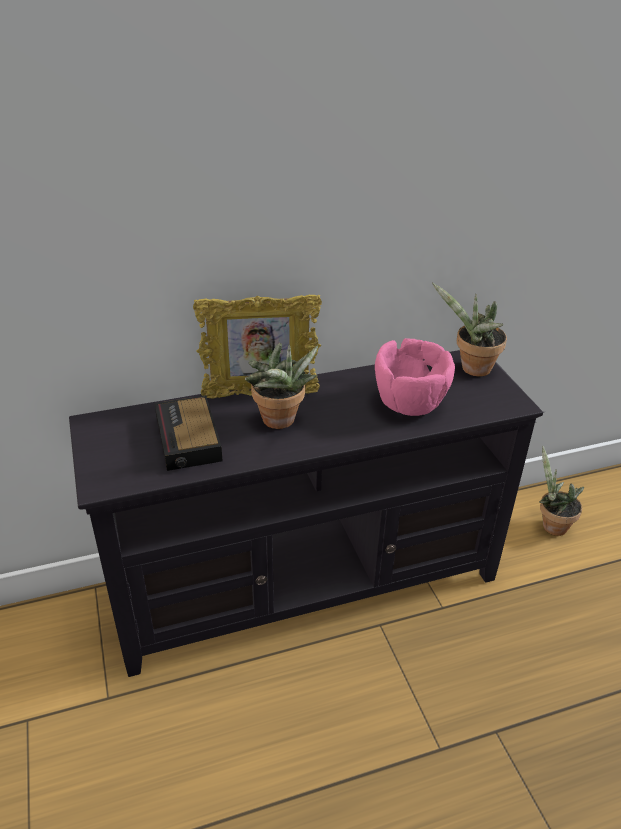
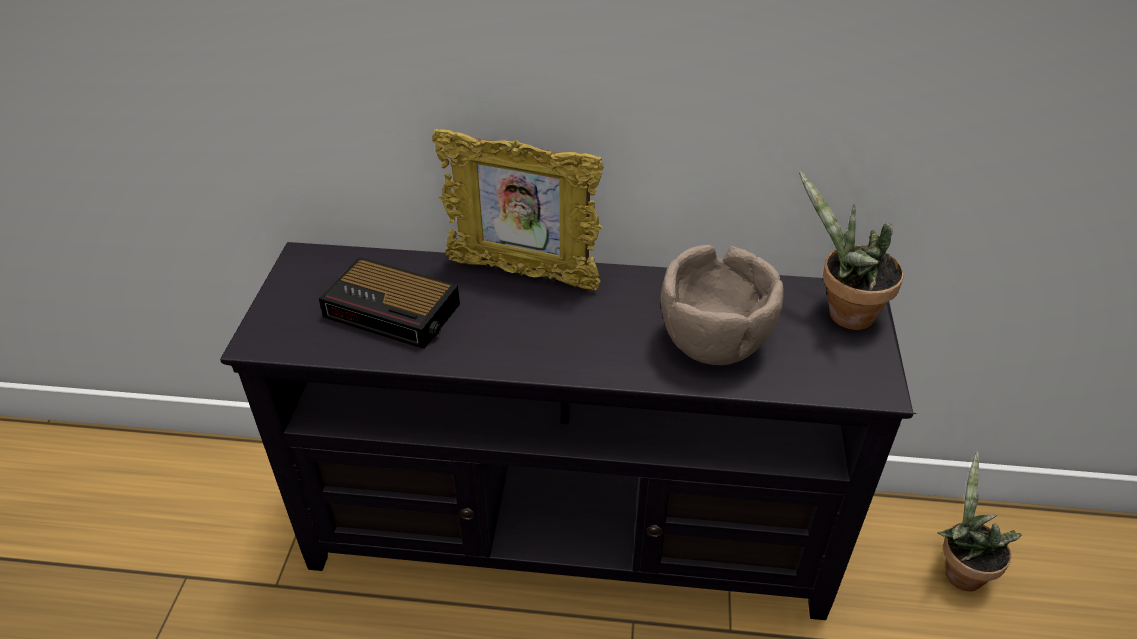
camera: 25 degrees right, 5 degrees up
(188, 440) = (394, 311): alarm clock -> alarm clock turned 75 degrees counterclockwise
(280, 422) = (520, 320): potted plant -> none
(409, 404) = (713, 343): pink bowl -> brown bowl

